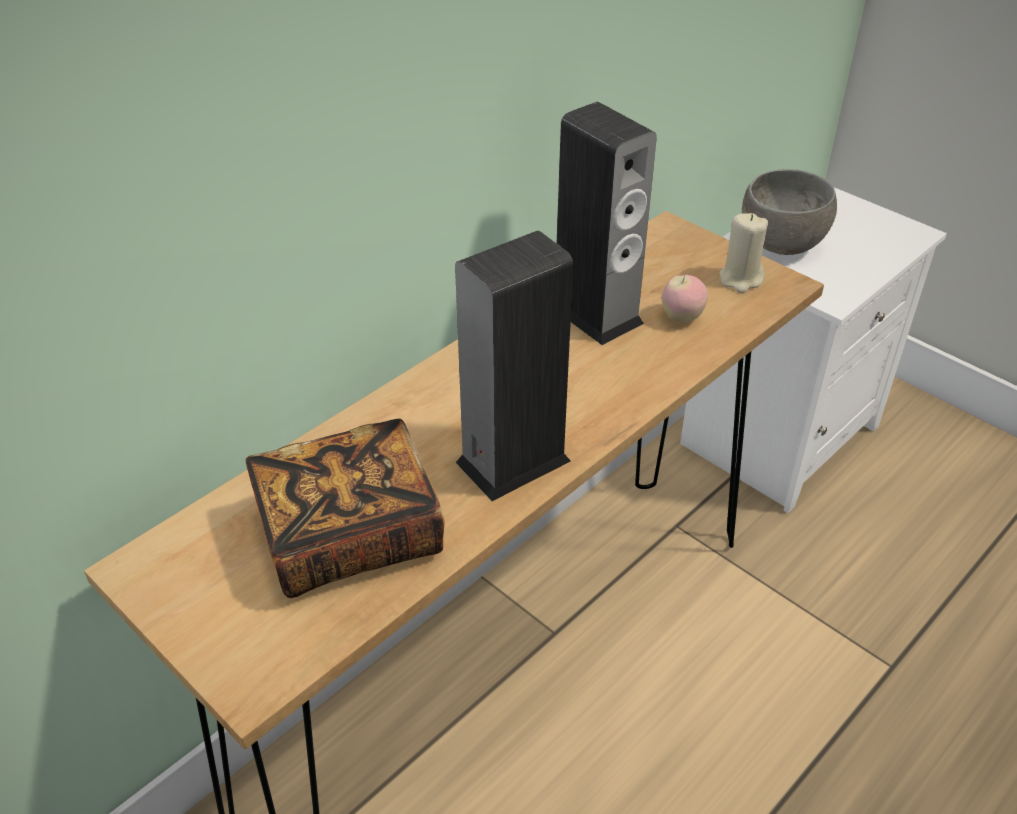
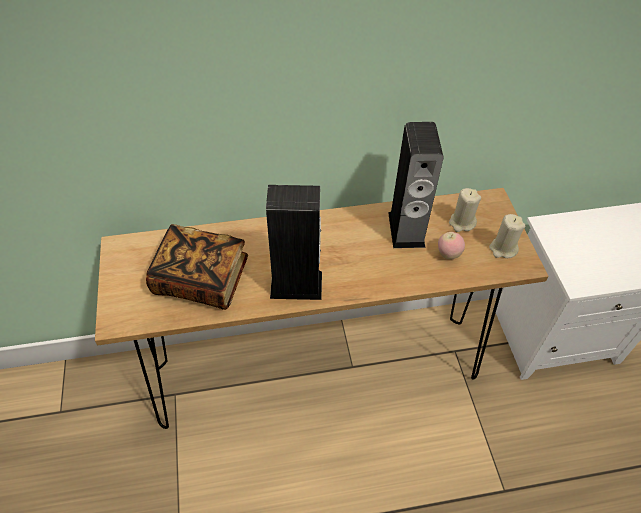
camera: 35 degrees right, 10 degrees up
(658, 273) = (461, 222): none -> beige candle
(780, 243) = (580, 235): grey bowl -> none

